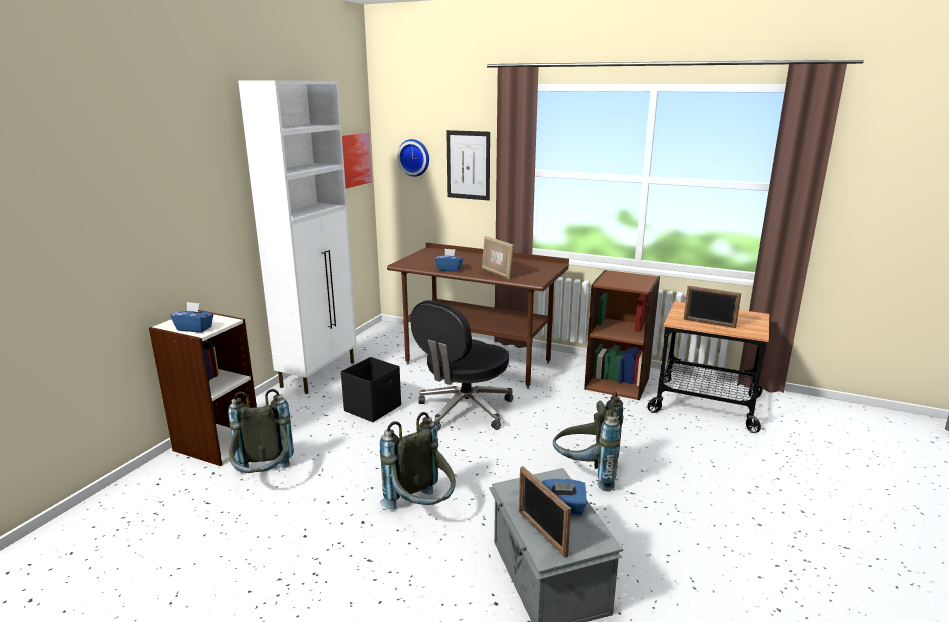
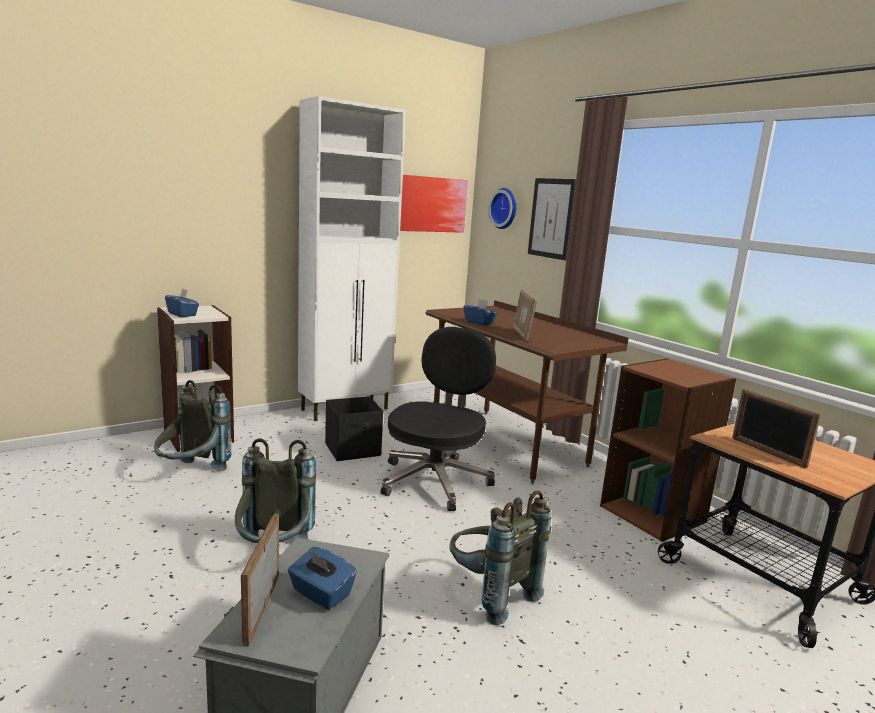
camera: 30 degrees right, 5 degrees down
(464, 410) = (435, 480): black office chair -> black office chair turned 135 degrees clockwise

